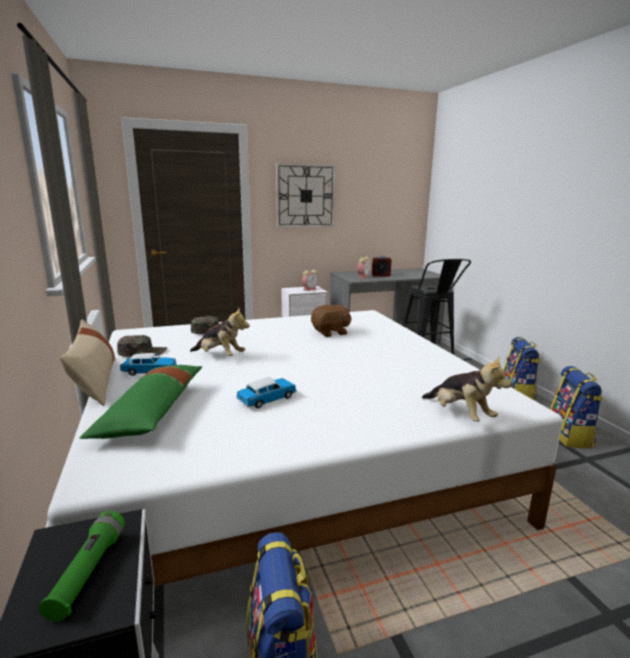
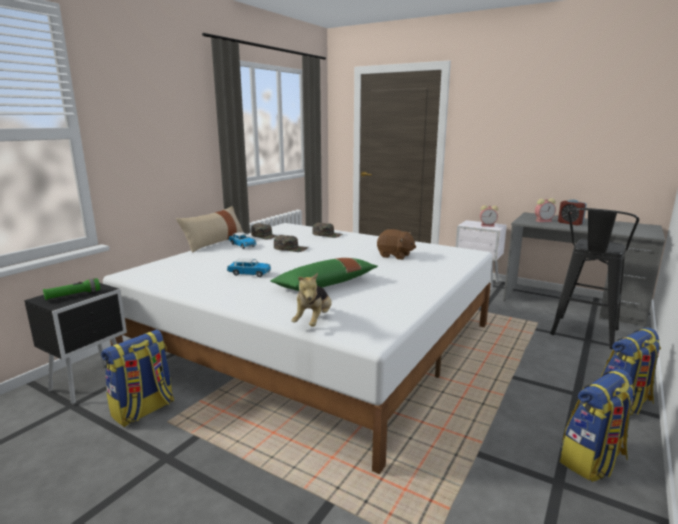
camera: 50 degrees right, 0 degrees up
(151, 412) = (198, 261): green pillow -> green pillow (325, 284)
(220, 356) = (291, 248): plush toy -> green cap
(305, 196) = (503, 127): wall clock -> none

